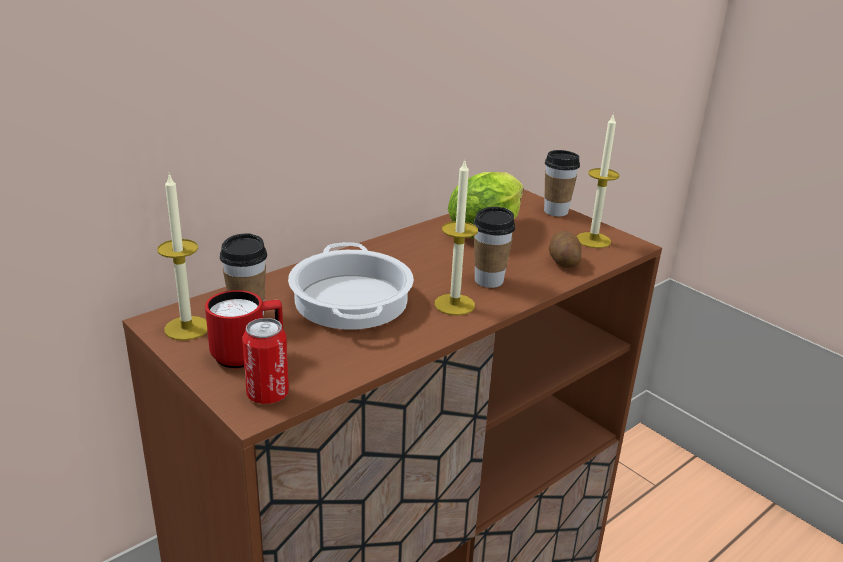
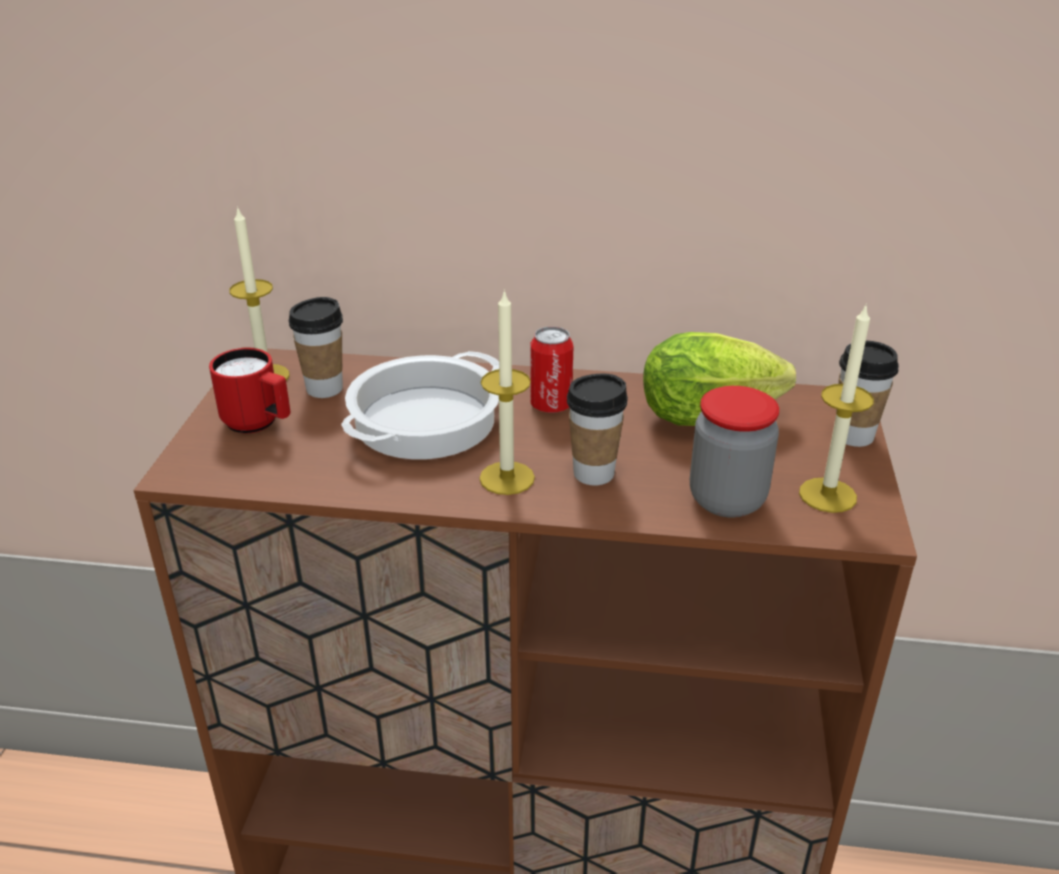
camera: 50 degrees right, 5 degrees up
(268, 395) = (210, 465): can -> can (551, 405)
(563, 262) = (727, 499): potato -> jar

